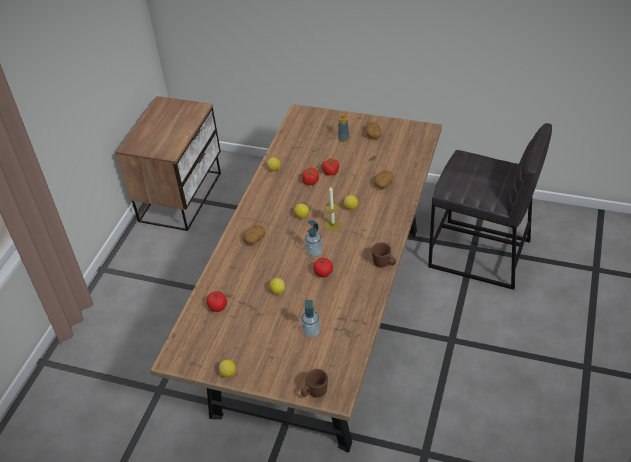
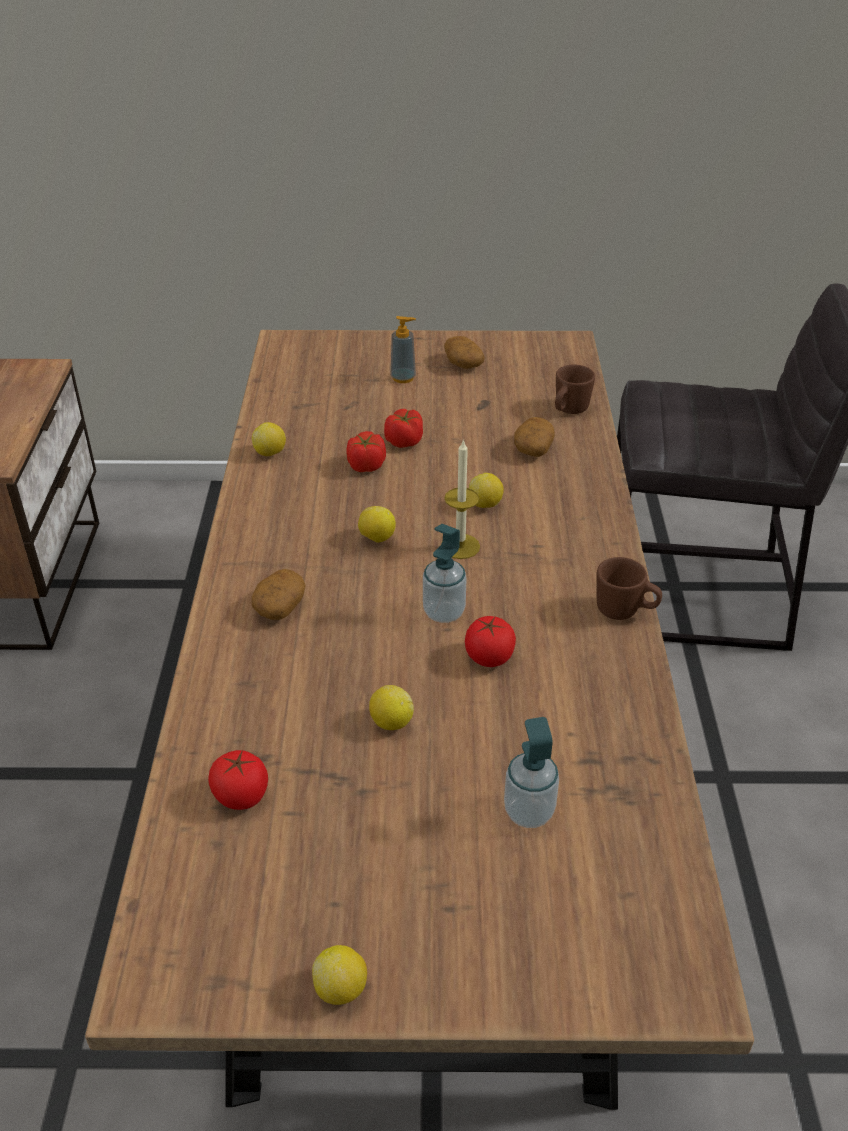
camera: 20 degrees left, 5 degrees down
(314, 393) = (620, 990): brown mug -> brown mug (568, 410)

